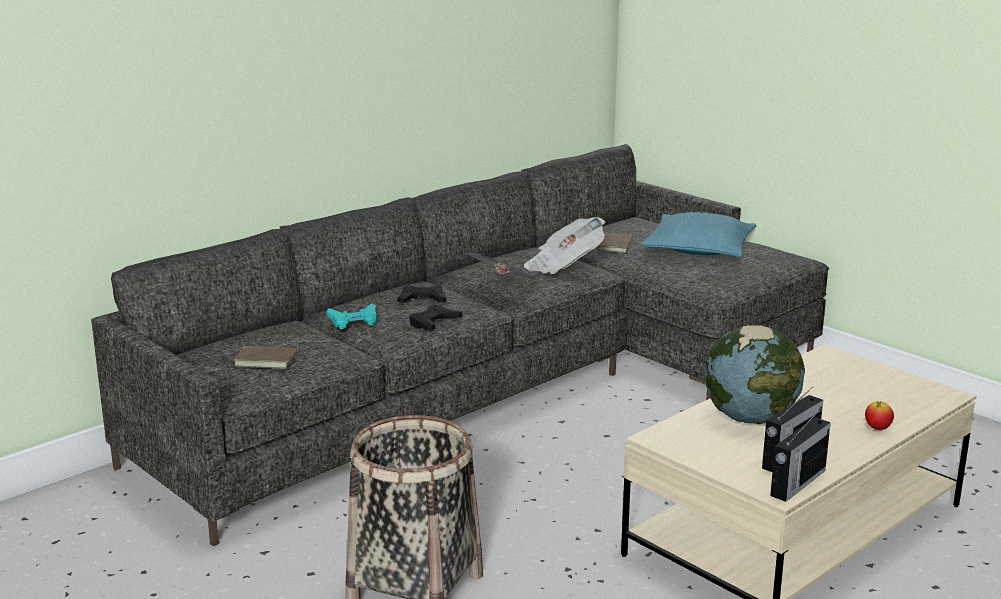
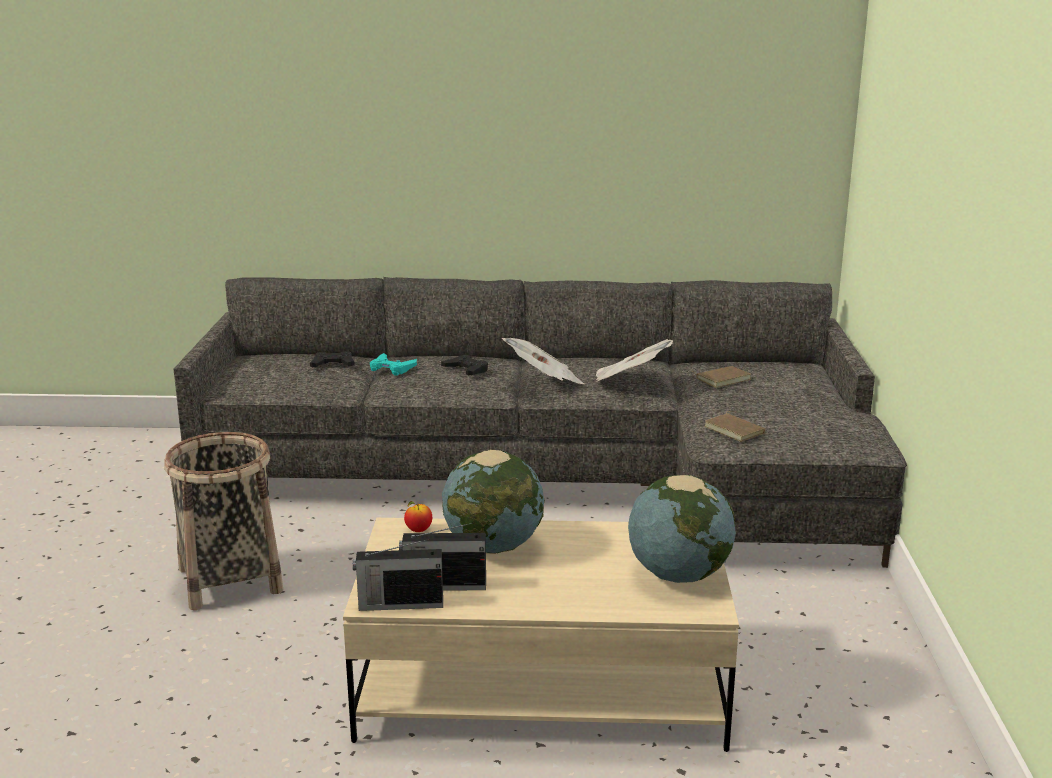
camera: 45 degrees right, 0 degrees up
(267, 359) = (284, 374): brown book -> brown book (735, 430)
(434, 323) = (435, 388): black game controller -> black game controller (333, 364)
(699, 249) = (791, 406): turquoise pillow -> none
(877, 428) = (570, 602): apple -> apple (418, 530)
(885, 383) = (678, 575): none -> globe

